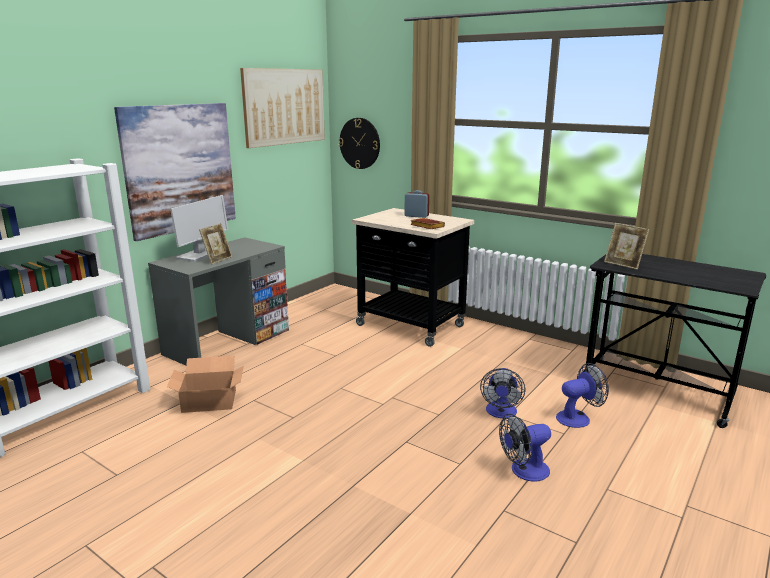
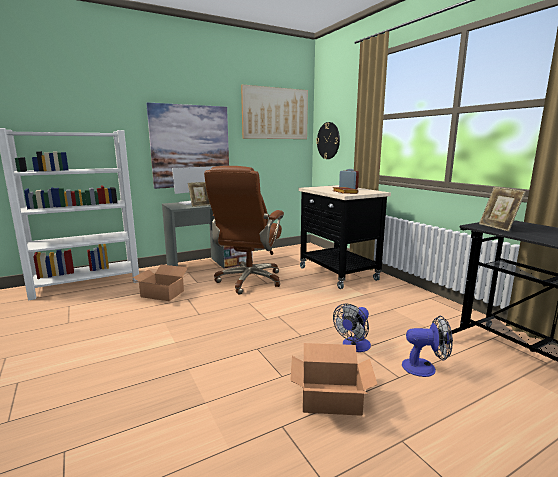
camera: 25 degrees right, 5 degrees down
(310, 358) = (248, 282): none -> brown office chair
(524, 471) = (331, 399): fan -> cardboard box

